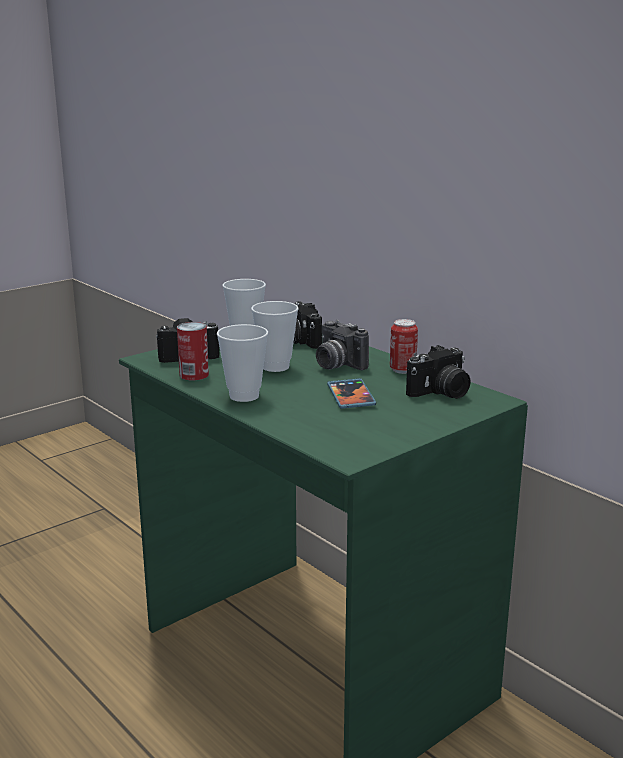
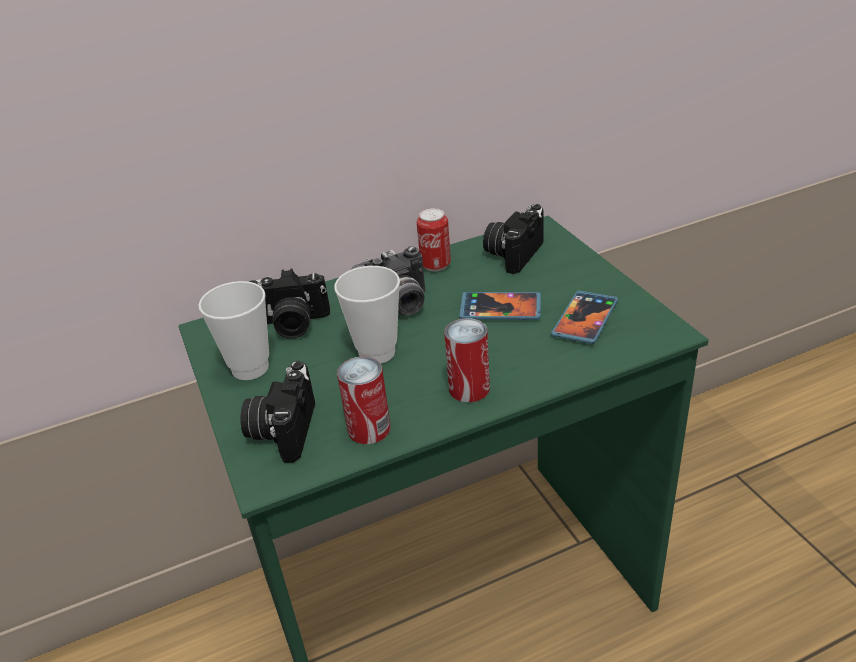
camera: 70 degrees left, 15 degrees up
(244, 396) = (469, 388): cup -> can
(351, 425) = (585, 319): none -> phone
(441, 393) = (513, 253): camera -> camera turned 135 degrees counterclockwise

